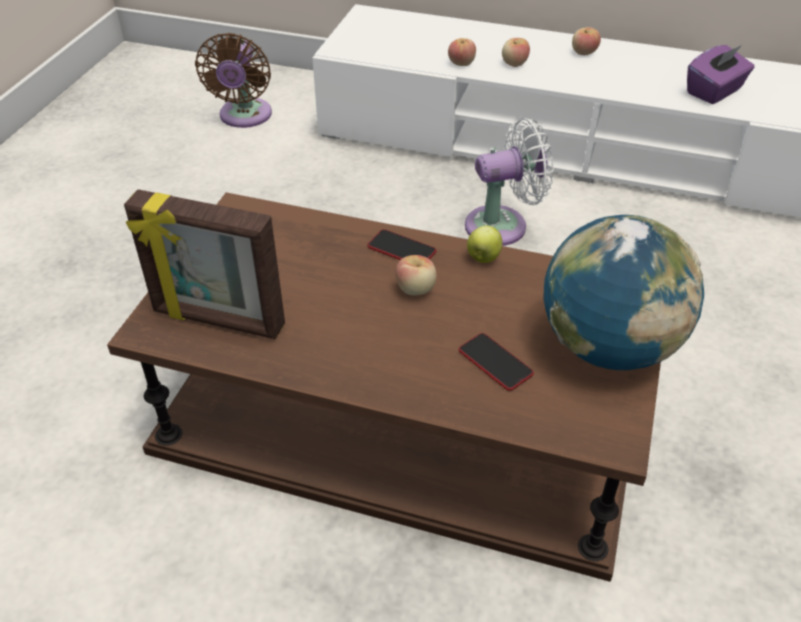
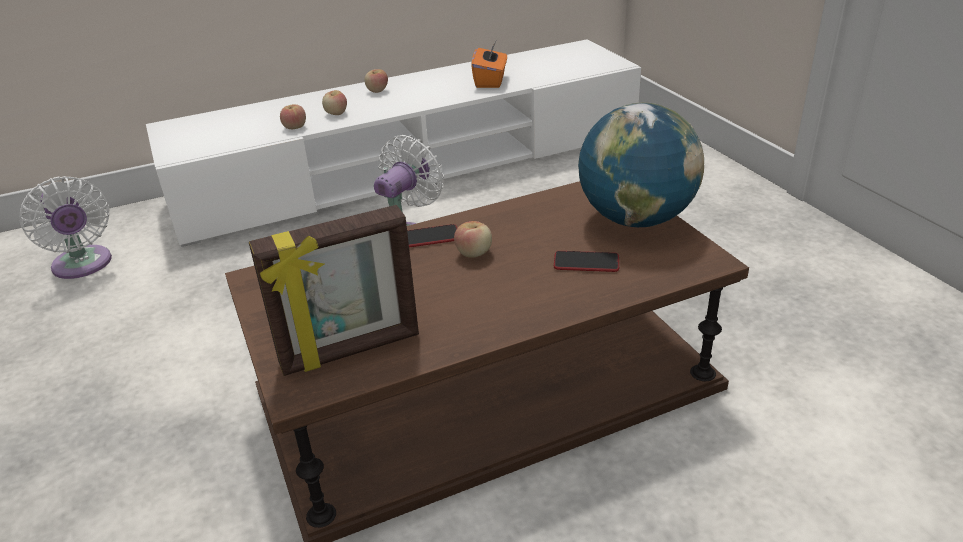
camera: 40 degrees left, 10 degrees down
(244, 117) = (83, 266): brown fan -> white fan
(483, 258) = (492, 215): apple -> none
(714, 91) = (490, 81): purple tissue box -> orange tissue box

